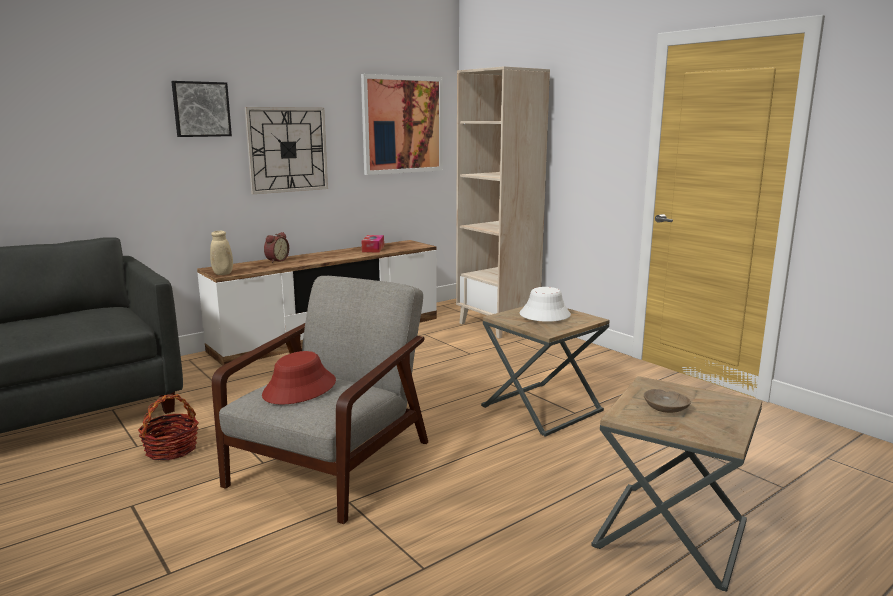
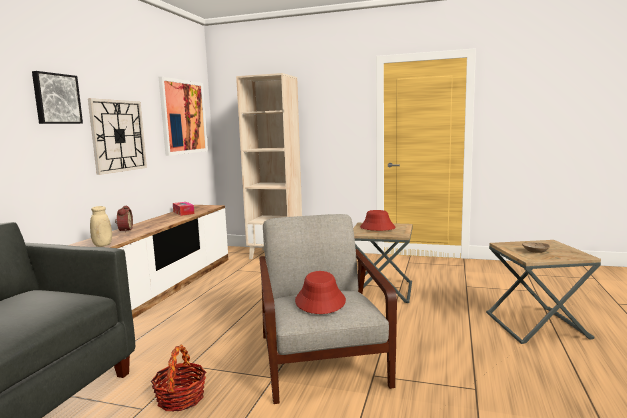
camera: 35 degrees left, 5 degrees down
(544, 315) = (377, 228): white hat -> red hat

